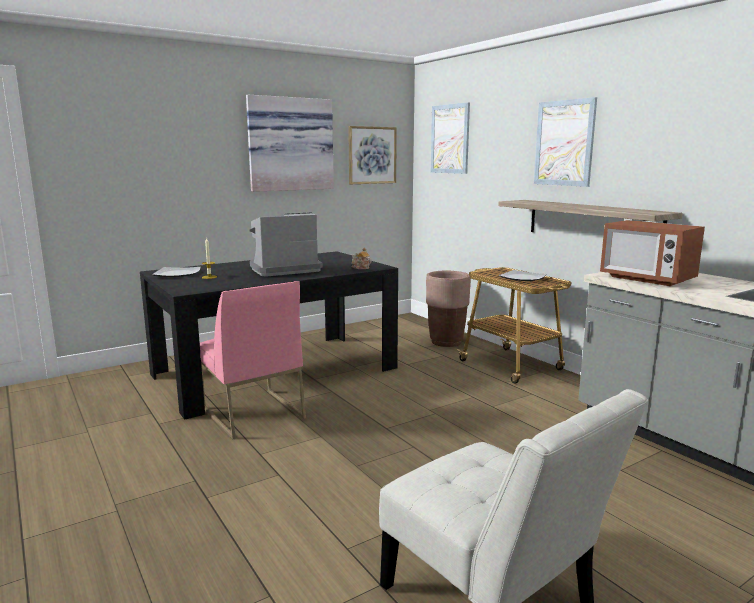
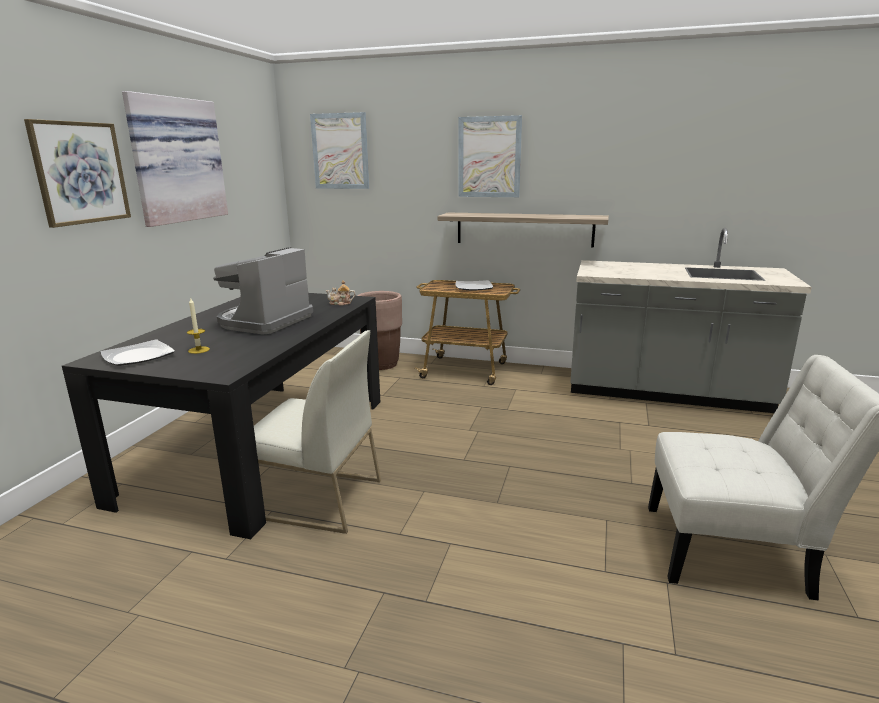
camera: 40 degrees left, 5 degrees up
(252, 413) = (317, 499): pink chair -> white chair
(372, 155) = (251, 171): picture -> picture (80, 173)
(647, 279) = (619, 272): microwave -> none

